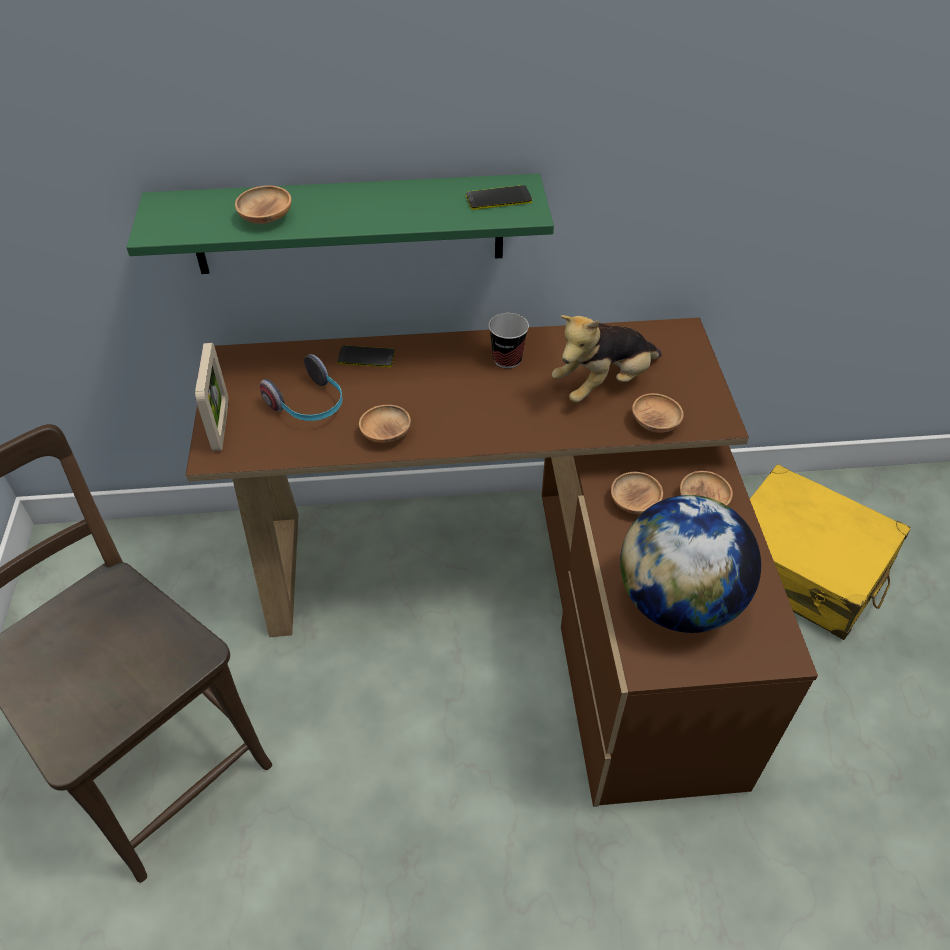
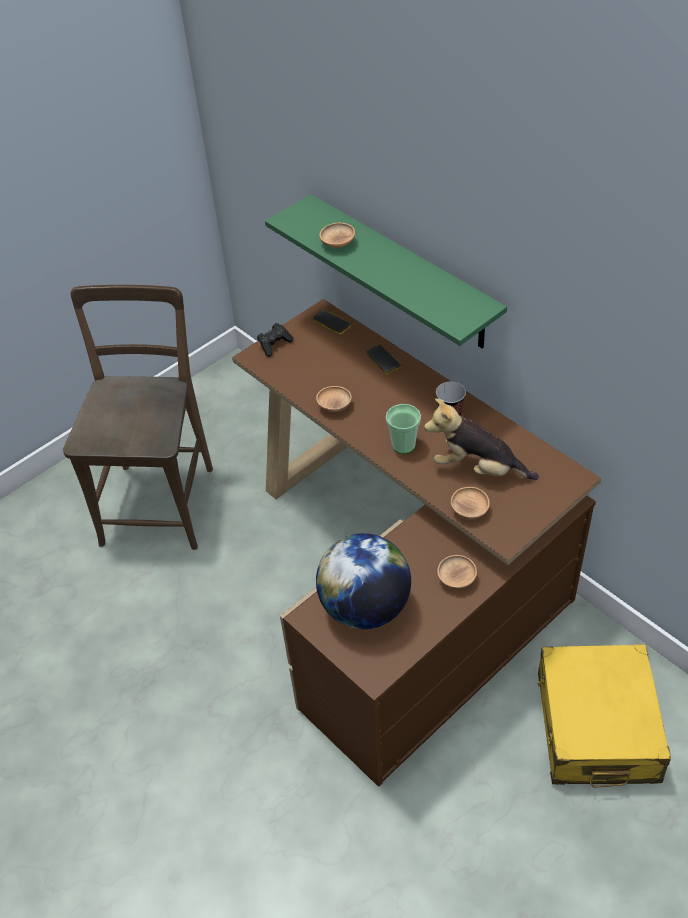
camera: 55 degrees right, 0 degrees up
(221, 425) = (274, 345): picture frame -> black game controller
(309, 405) = (323, 364): headphones -> none
(498, 199) = (458, 306): phone -> phone (331, 322)
(510, 416) = (403, 445): none -> cup
(634, 503) = (421, 547): brown bowl -> none

